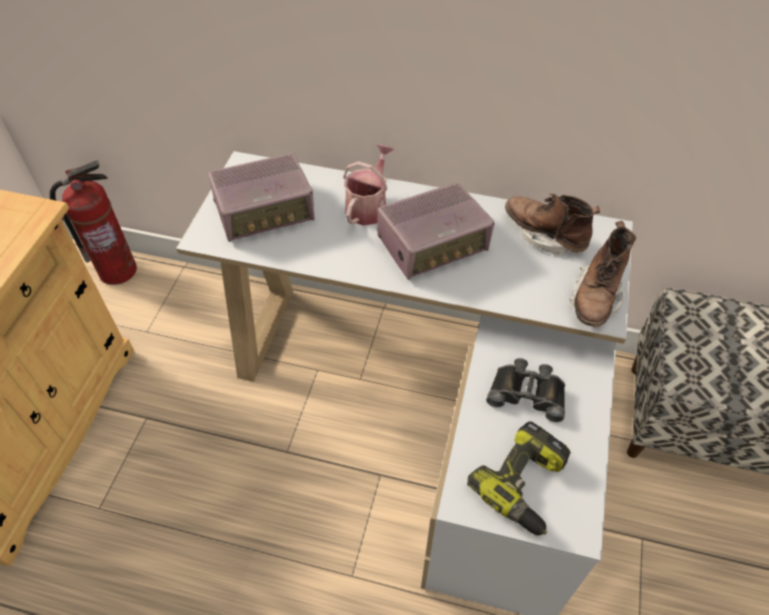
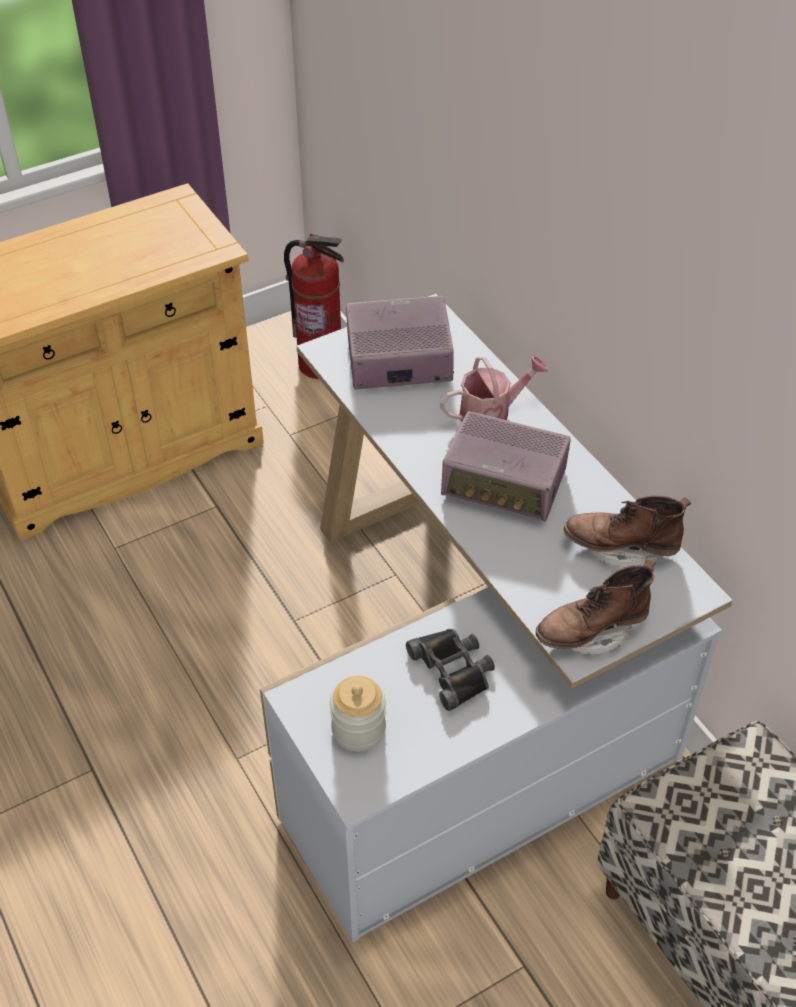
camera: 45 degrees right, 5 degrees down
(265, 212) = (398, 362): radio -> radio turned 150 degrees clockwise
(525, 485) = (358, 729): power drill -> jar
(544, 235) = (620, 548): brown boot -> brown boot turned 75 degrees counterclockwise

